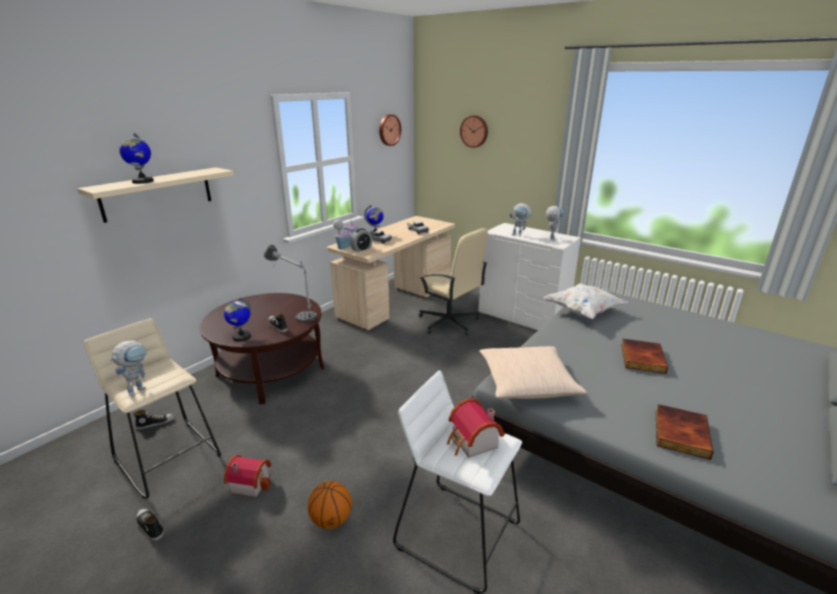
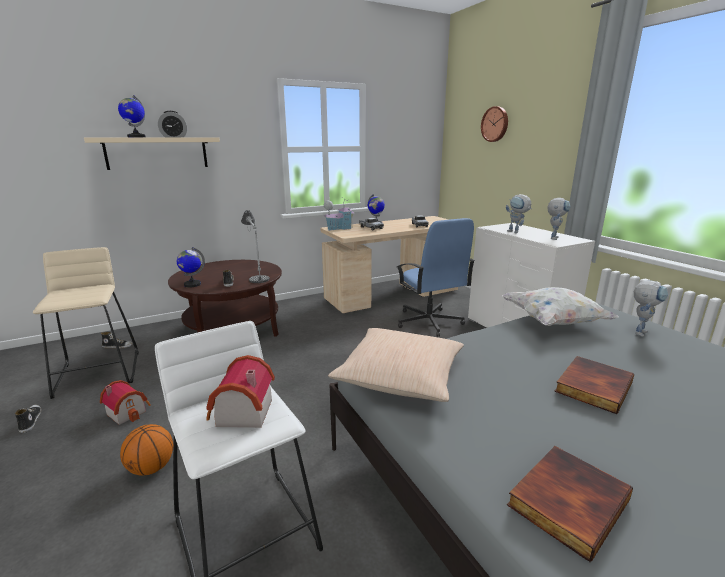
camera: 25 degrees right, 5 degrees down
(140, 388) = (60, 298): toy robot -> toy robot (640, 331)
(361, 249) = (347, 232): alarm clock -> alarm clock (174, 137)
(389, 130) = (410, 126): wall clock -> none
(449, 322) = (429, 322): beige office chair -> blue office chair

